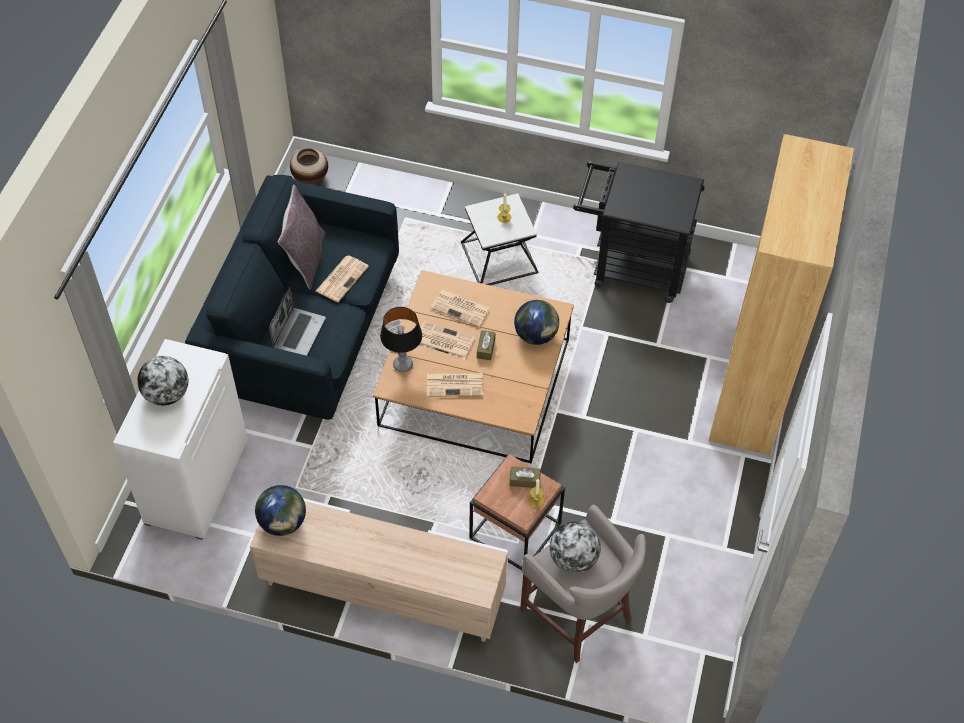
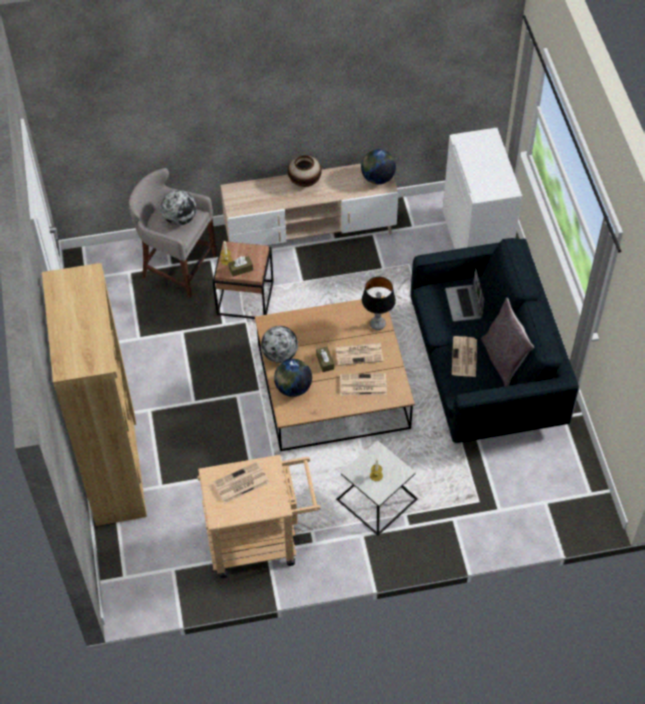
camera: 155 degrees right, 0 degrees up
(167, 394) = (489, 164): globe -> globe (280, 355)
(310, 178) = (586, 503): vase -> vase (305, 181)
(455, 384) = (330, 326): newspaper -> newspaper (240, 483)
(631, 267) = (261, 541): black cart -> beige cart

